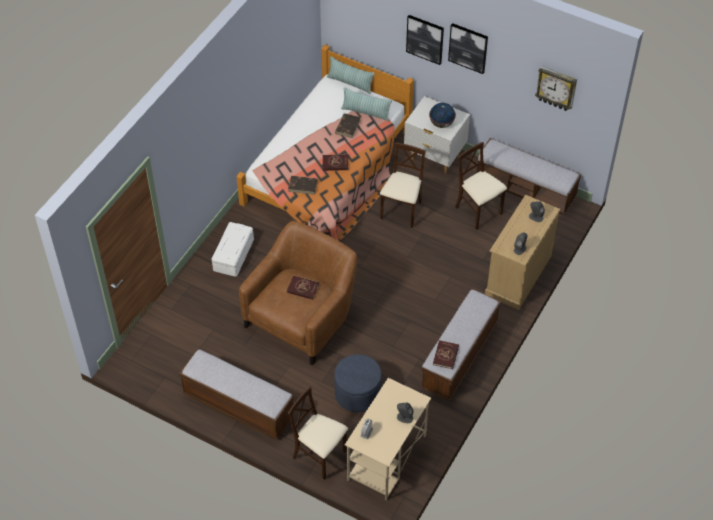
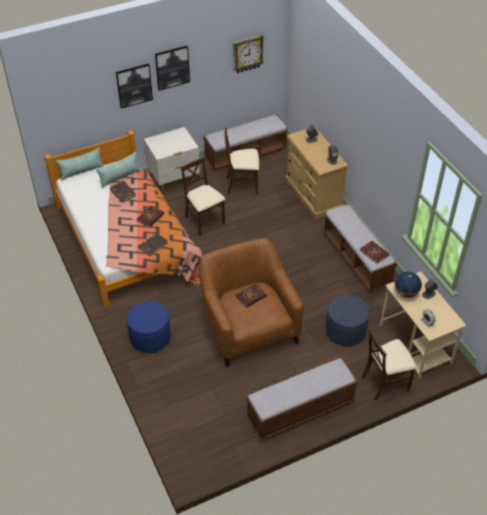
camera: 55 degrees left, 5 degrees down
(233, 255) = (150, 337): white storage box -> blue ottoman
(441, 124) = (178, 143): globe -> globe (406, 293)

